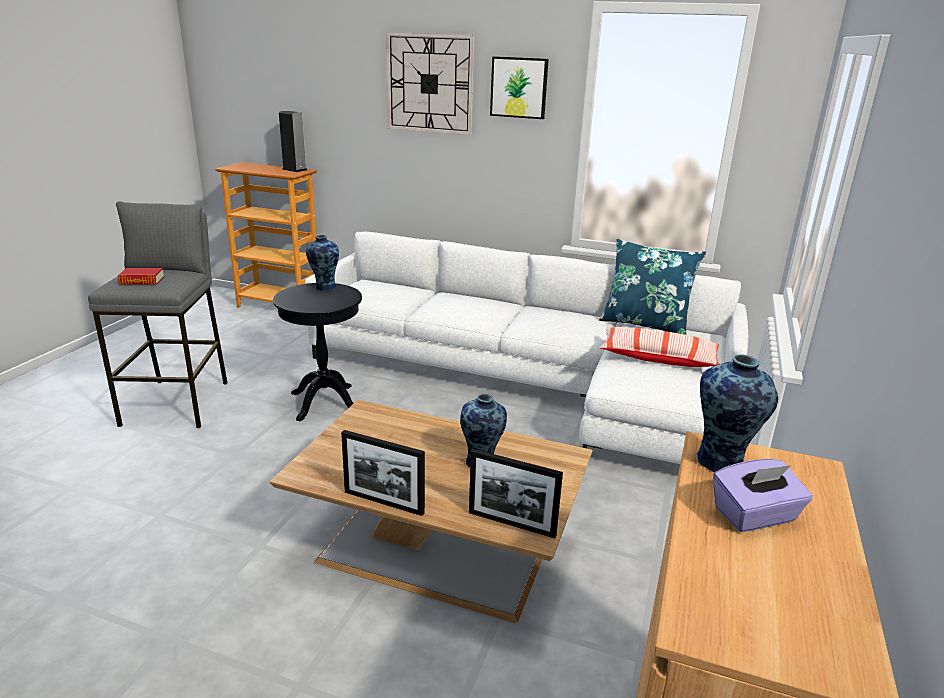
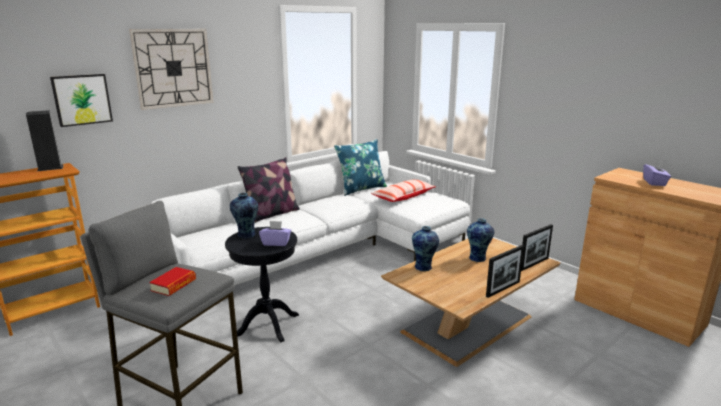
camera: 60 degrees left, 5 degrees down
(314, 304) = (276, 243): none -> purple tissue box
(472, 299) = (272, 214): none -> pillow
(519, 87) = (241, 63): picture -> picture (82, 99)
(722, 463) = (619, 178): vase -> vase (424, 267)

